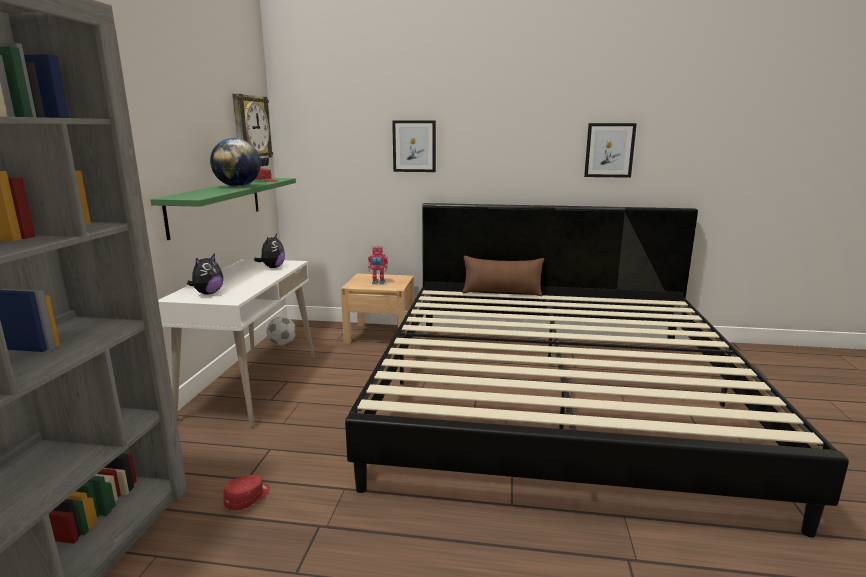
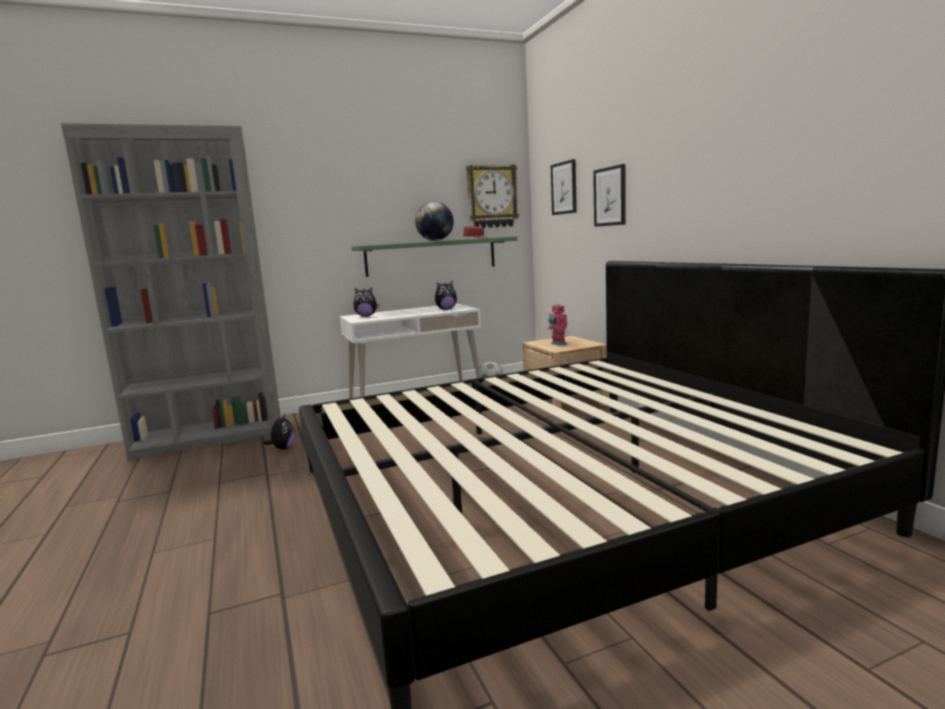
camera: 60 degrees right, 5 degrees down
(248, 499) = (283, 448): red cap -> plush toy
(502, 293) = (659, 378): brown pillow -> none
(609, 150) = (806, 173): picture -> picture (564, 188)

